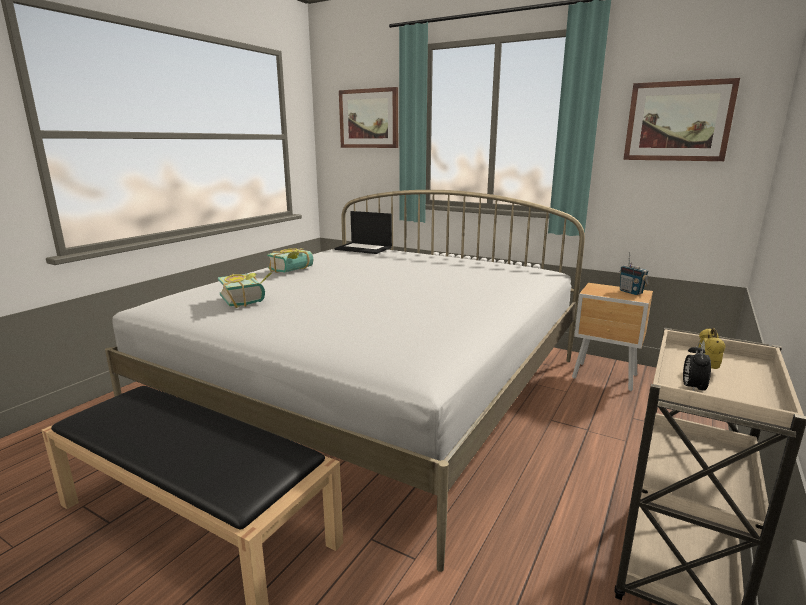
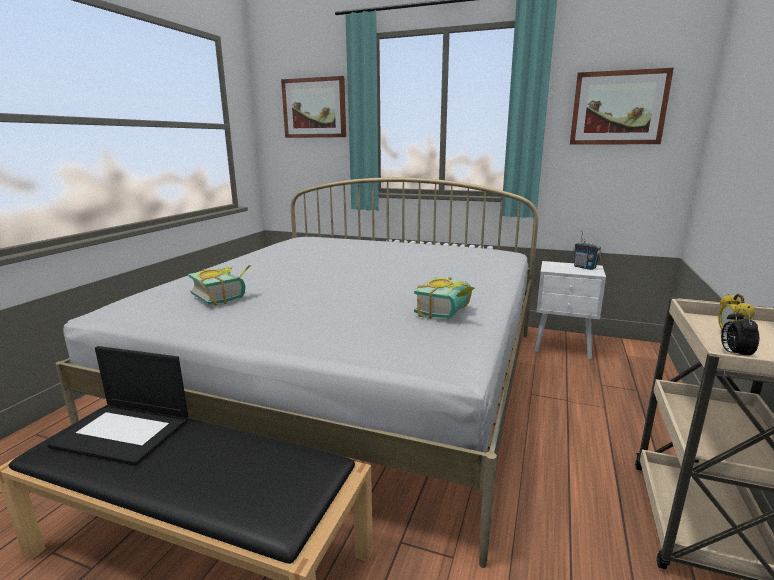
camera: 10 degrees left, 0 degrees up
(294, 270) = (259, 263): book -> book (449, 312)
(364, 248) = (320, 238): laptop -> laptop (124, 432)
(606, 377) = (563, 349): brown nightstand -> white nightstand

